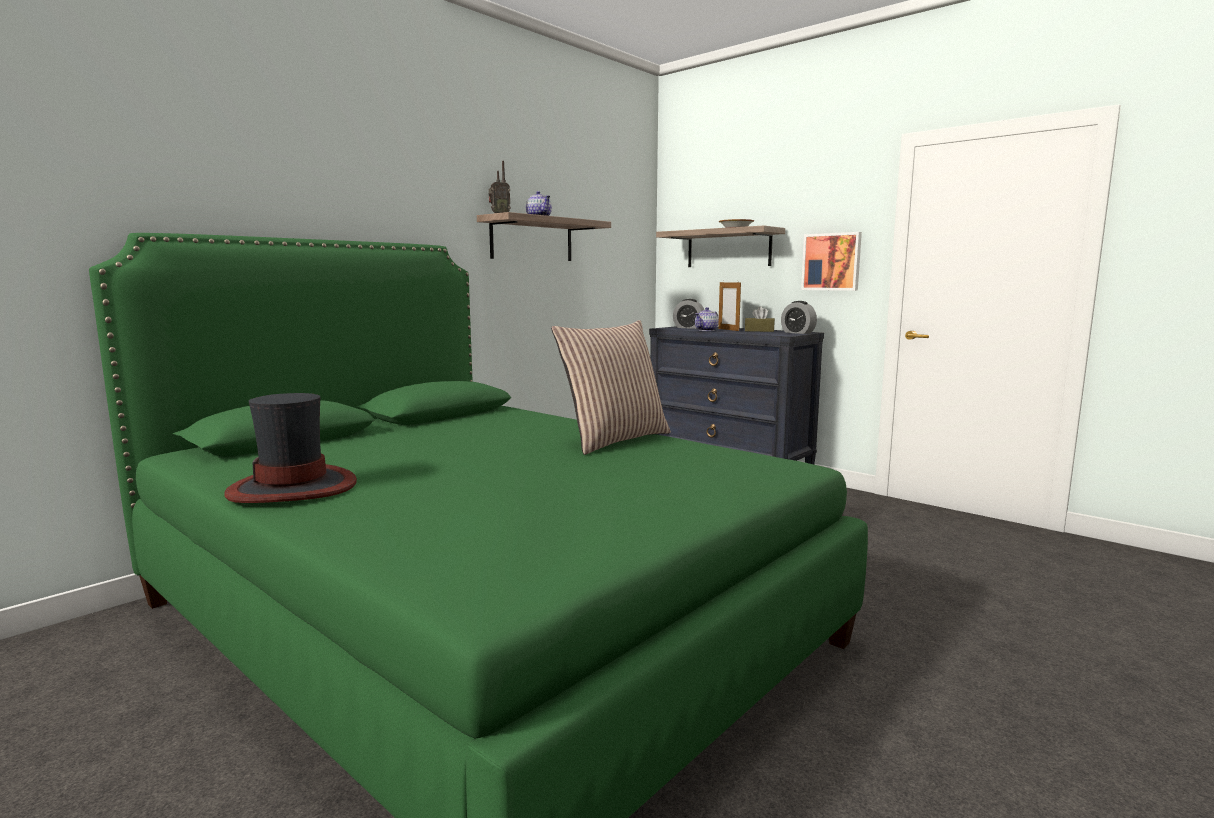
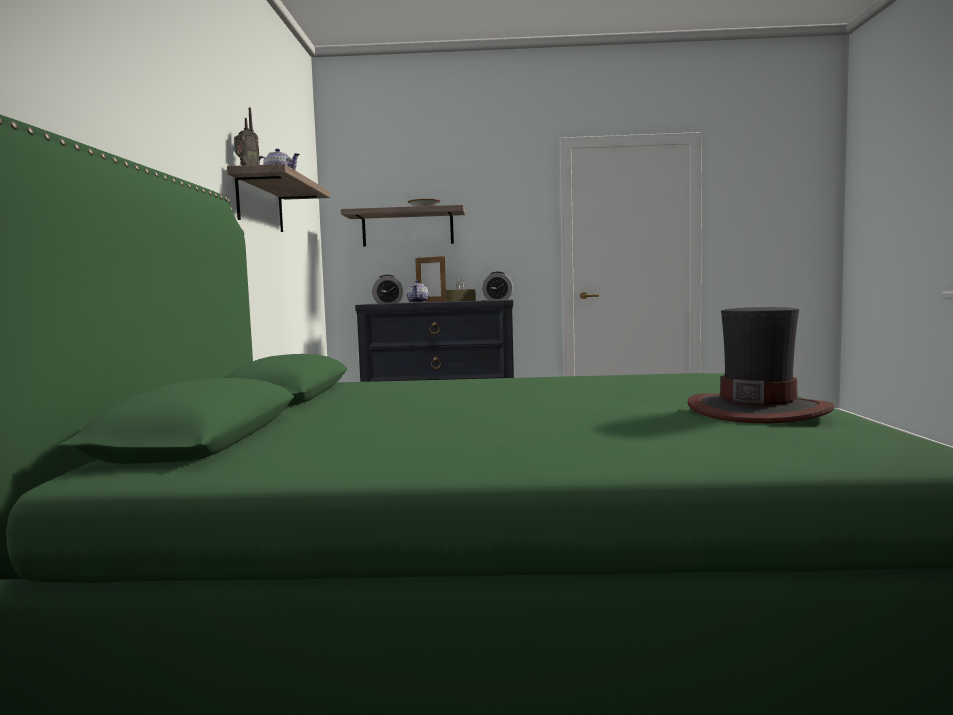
camera: 40 degrees left, 5 degrees down
(293, 488) = (443, 453): hat -> hat (757, 410)
(614, 439) = (541, 382): pillow -> none
(831, 262) = (510, 239): picture -> none

